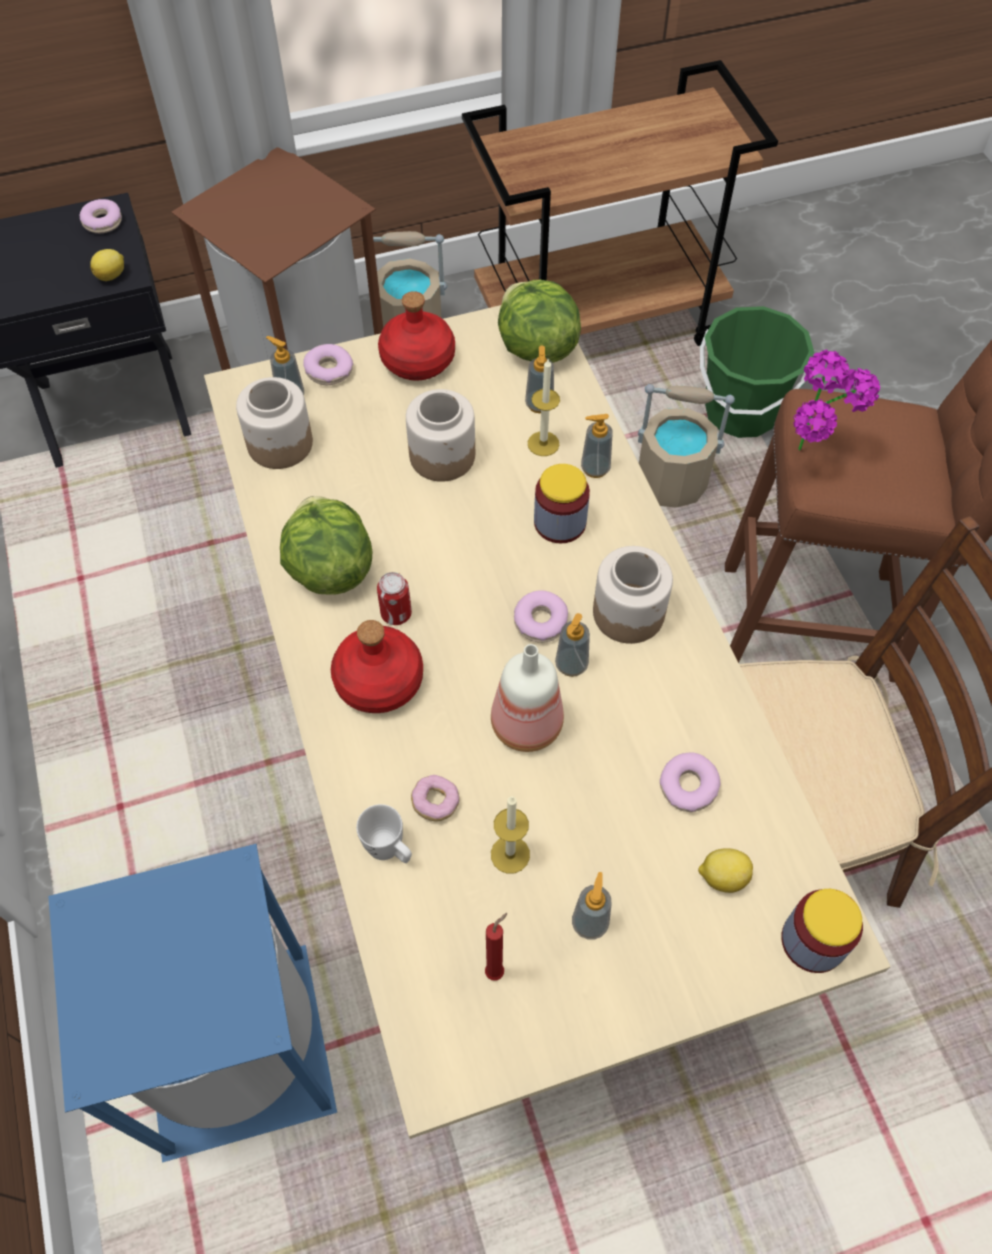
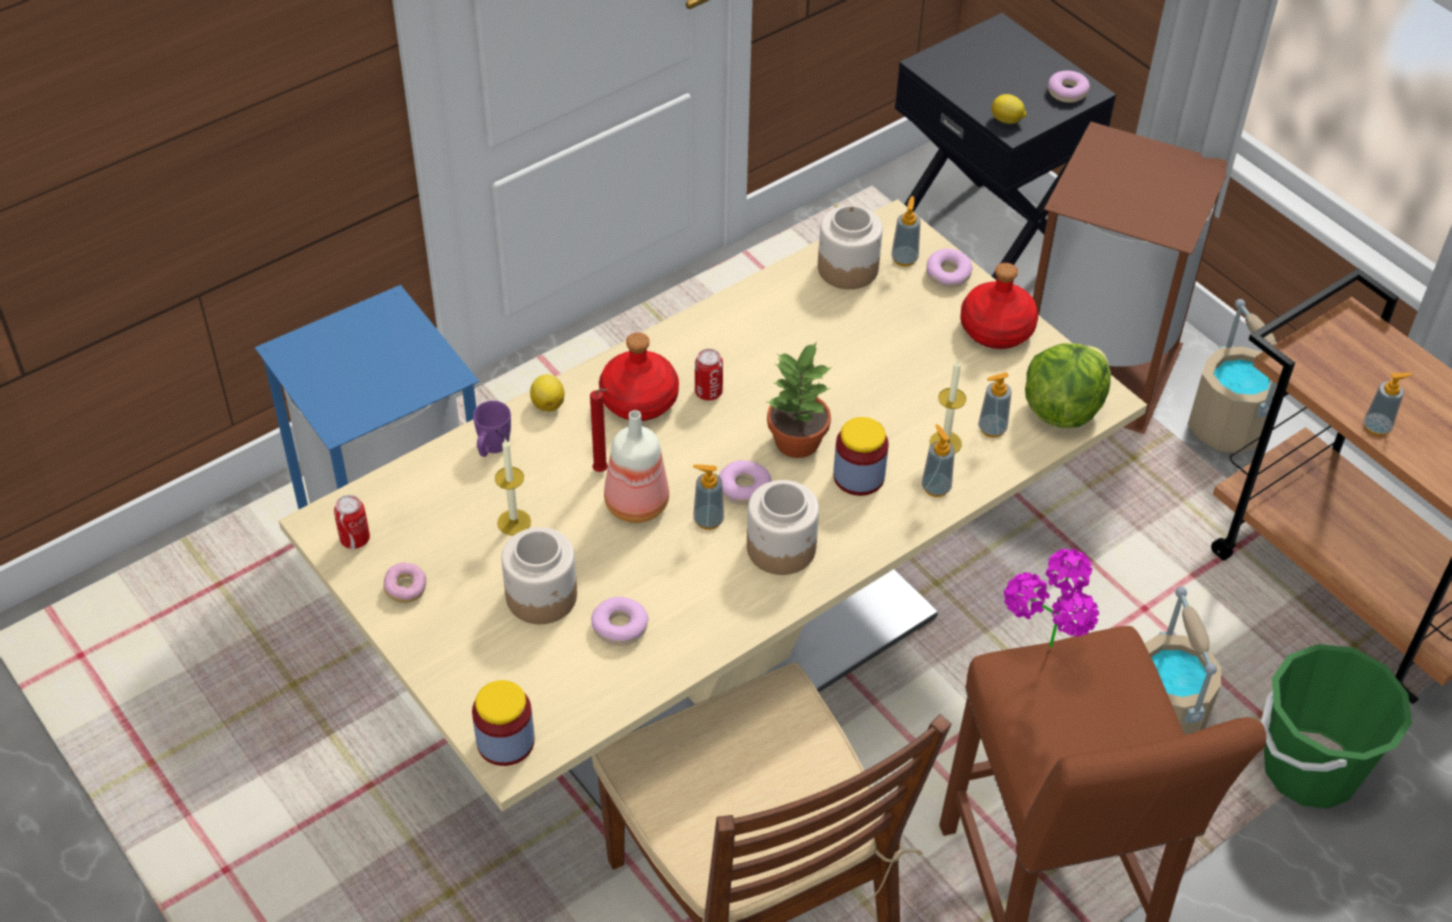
camera: 70 degrees right, 10 degrees down
(329, 569) = (733, 338): lettuce -> none
(389, 849) = (492, 448): white mug -> purple mug
(435, 802) = (542, 464): donut -> donut (406, 589)
(443, 455) = (893, 376): jar -> jar (542, 596)
(475, 1043) = (355, 539): none -> can
(495, 559) = (796, 441): none -> potted plant
(497, 970) = (415, 538): red candle -> red candle (602, 471)
(590, 922) = (472, 586): soap dispenser -> soap dispenser (1377, 427)
(722, 876) = (543, 667): lemon -> lemon (548, 403)

